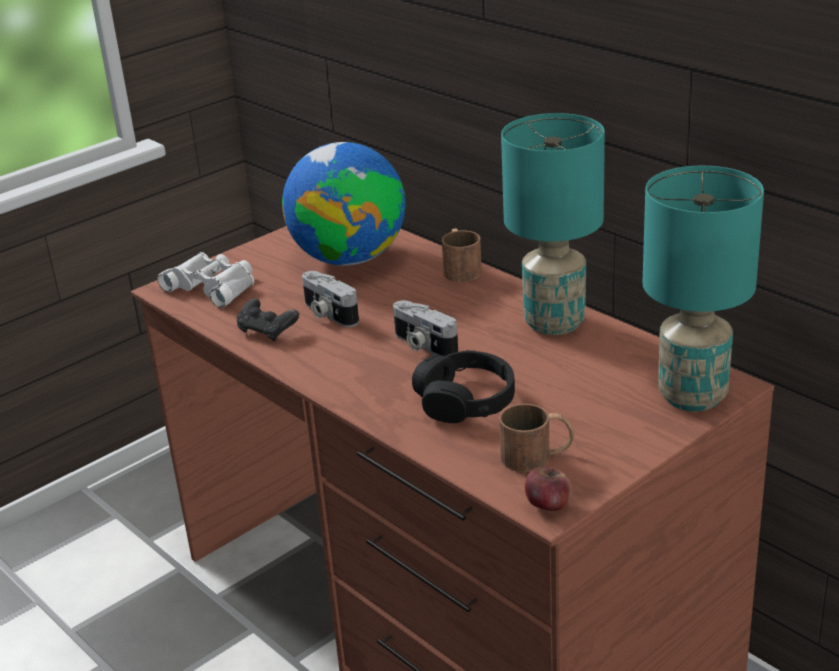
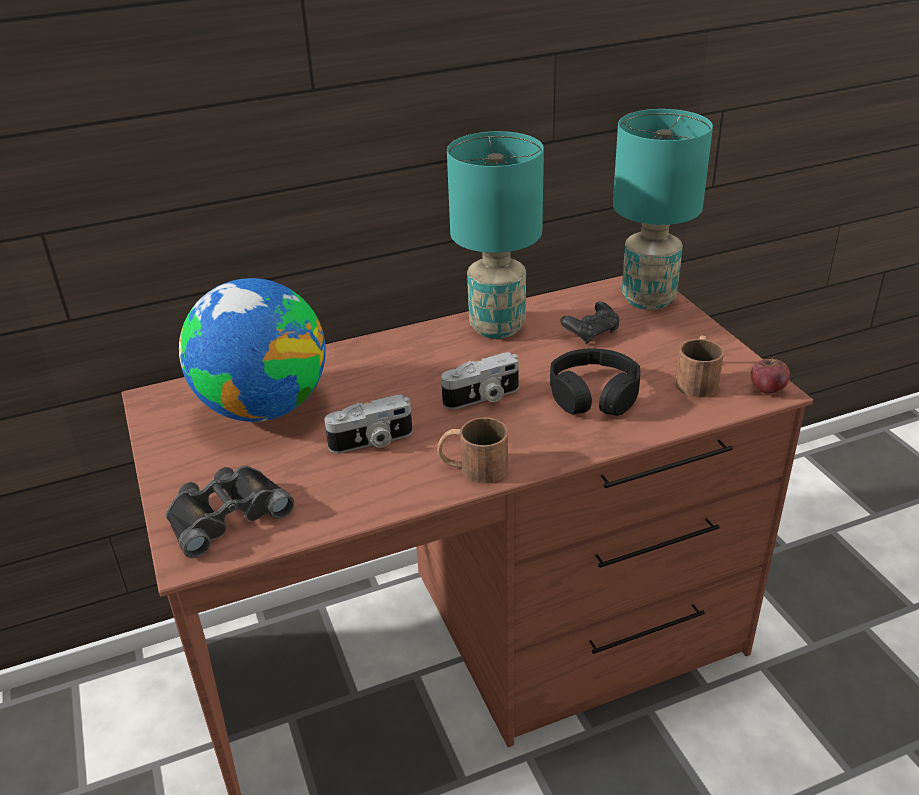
camera: 70 degrees left, 5 degrees up
(213, 286) = (226, 514): white binoculars -> black binoculars
(267, 331) = (373, 488): black game controller -> black game controller (591, 333)
(460, 268) = (354, 350): brown mug -> brown mug (472, 467)

